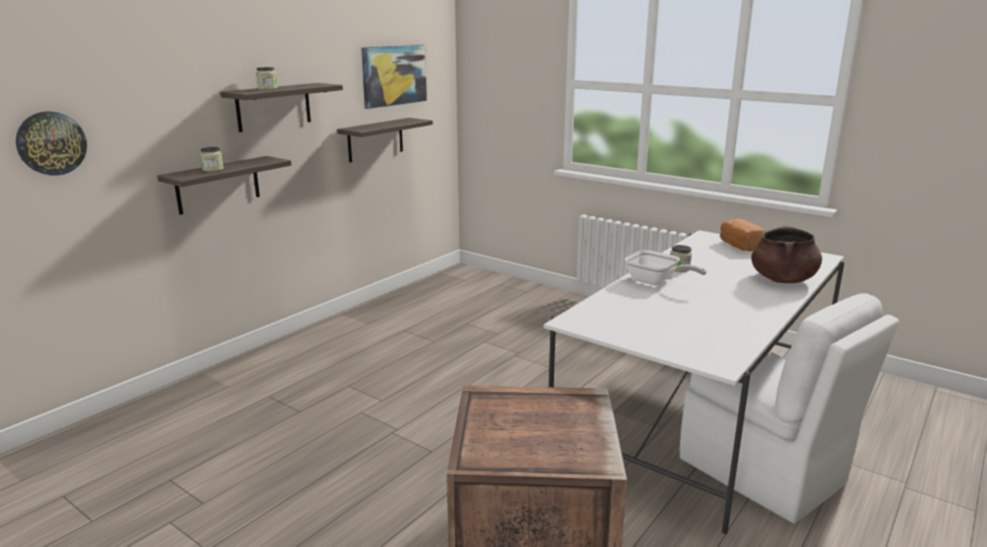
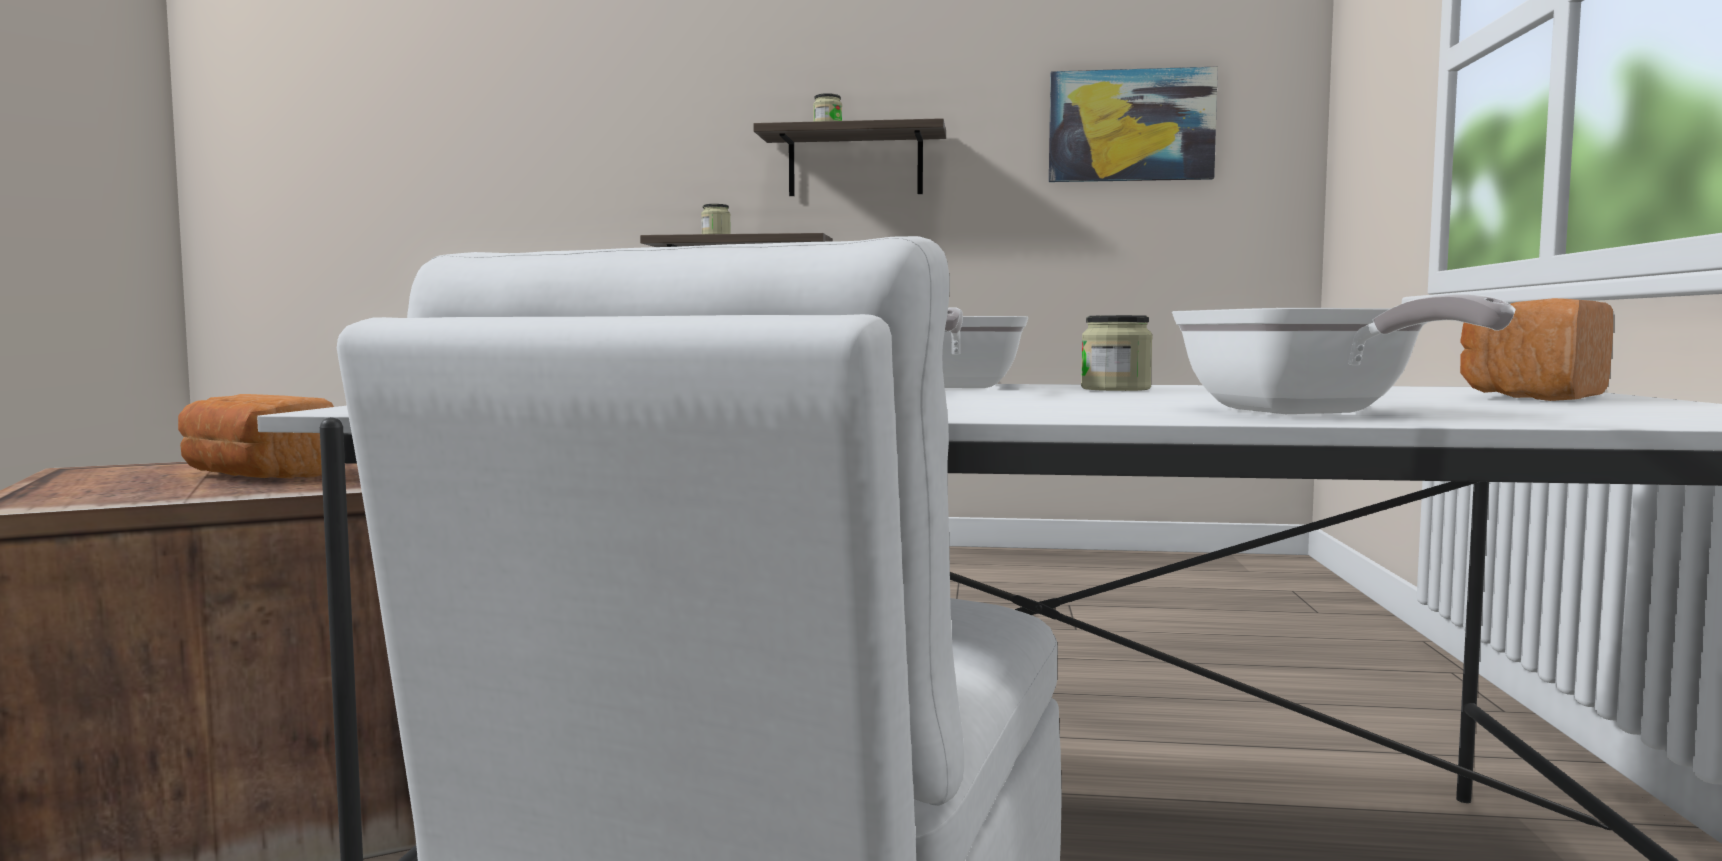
camera: 60 degrees right, 15 degrees down
(51, 143) = (543, 182): wall clock -> none
(375, 139) = (1070, 242): shelf -> none
(540, 418) = (255, 476): none -> bread
(783, 279) = (1308, 412): brown cooking pot -> frying pan

